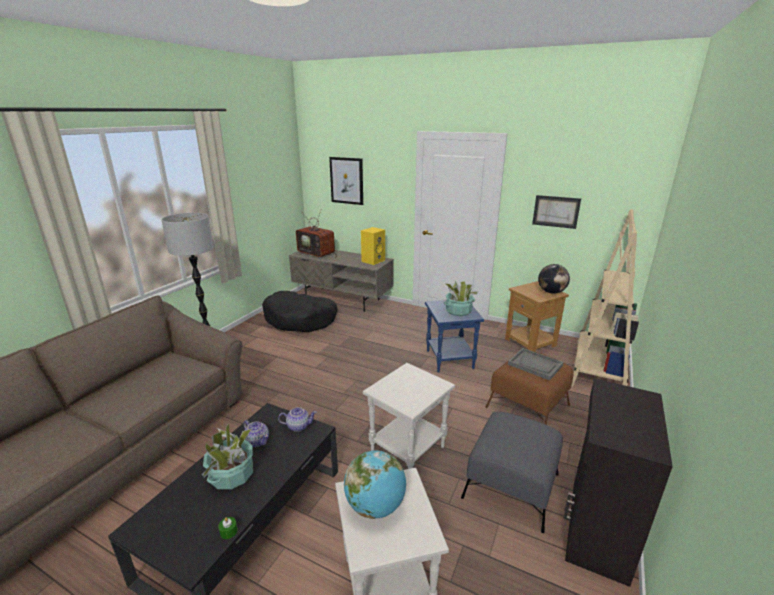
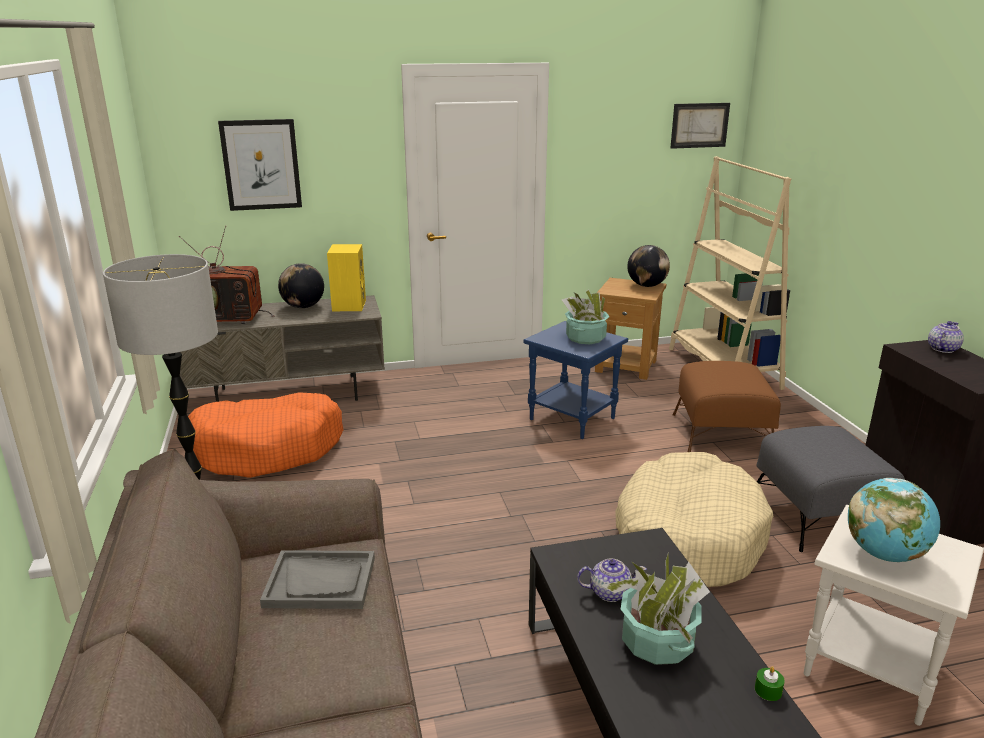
camera: 40 degrees left, 0 degrees up
(298, 426) = (622, 550): teapot -> teapot (942, 349)
(300, 320) = (268, 449): black dog bed -> orange dog bed
(354, 256) = (303, 307): none -> globe
(408, 451) = (687, 537): white side table -> beige dog bed
(535, 365) = (730, 373): grey tray -> grey tray (320, 582)
(556, 211) = (623, 172): picture -> picture (699, 125)

